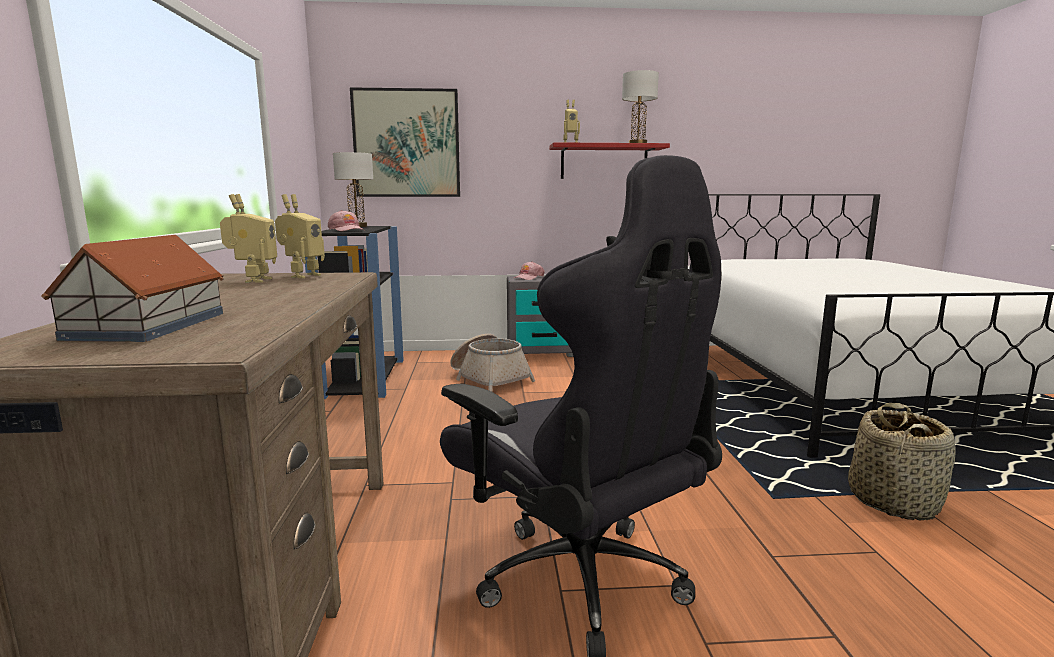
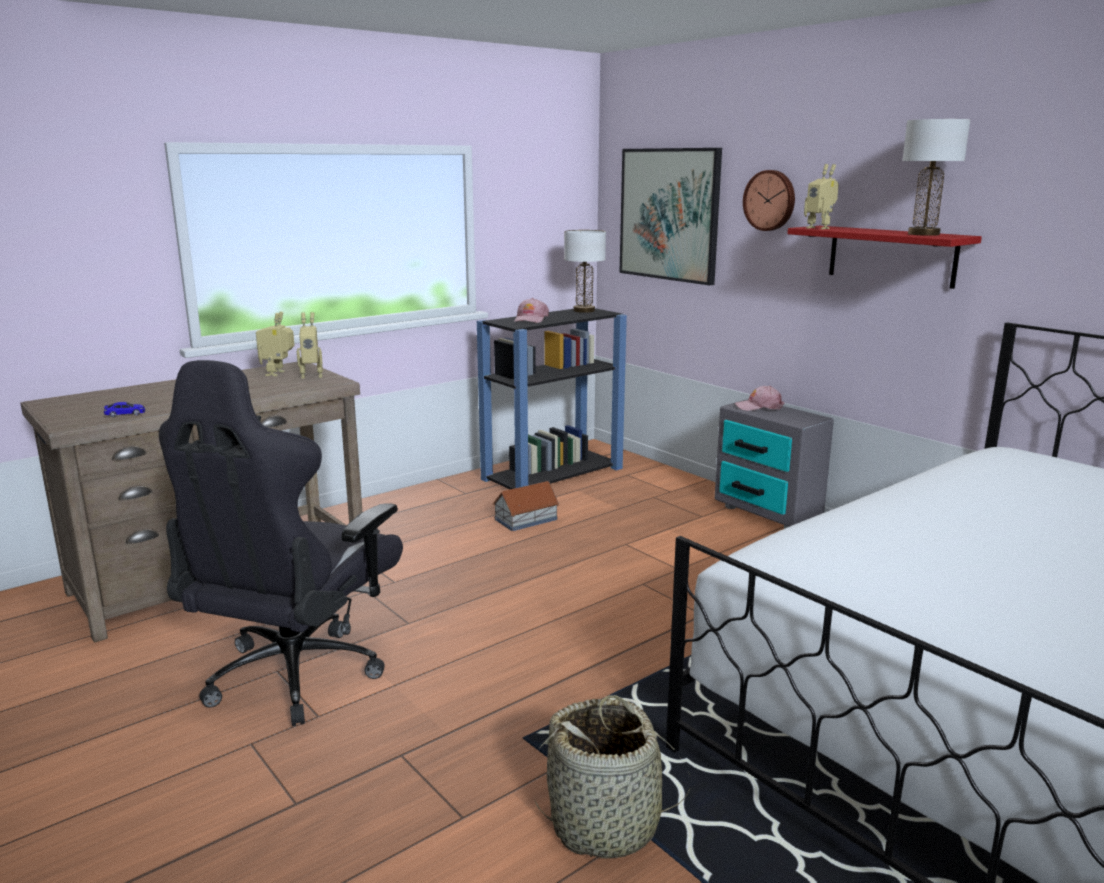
camera: 55 degrees right, 5 degrees up
(146, 326) = (116, 401): toy house -> toy house (525, 519)
(251, 326) = (125, 414): none -> toy car
(253, 280) = (278, 373): toy robot -> toy robot turned 135 degrees clockwise
(489, 378) = (637, 517): basket -> none
(506, 129) = (770, 200): none -> wall clock

